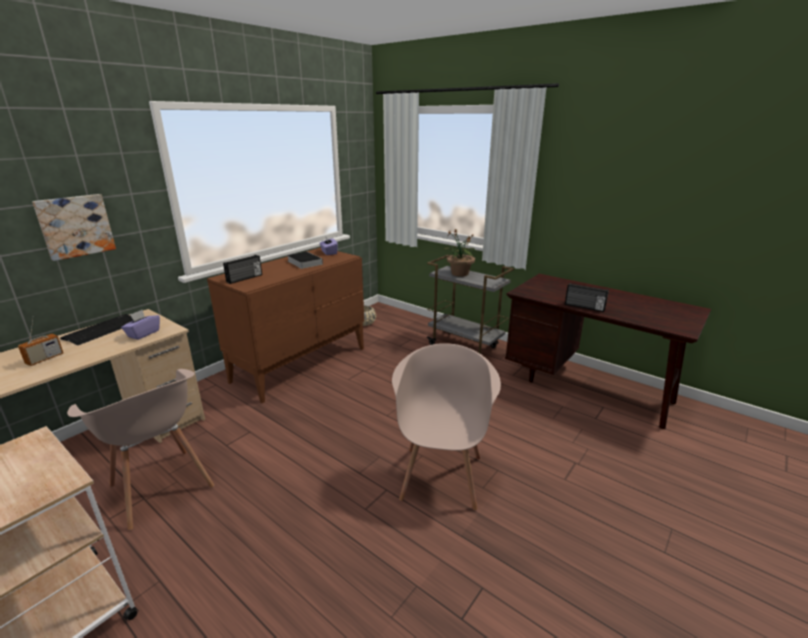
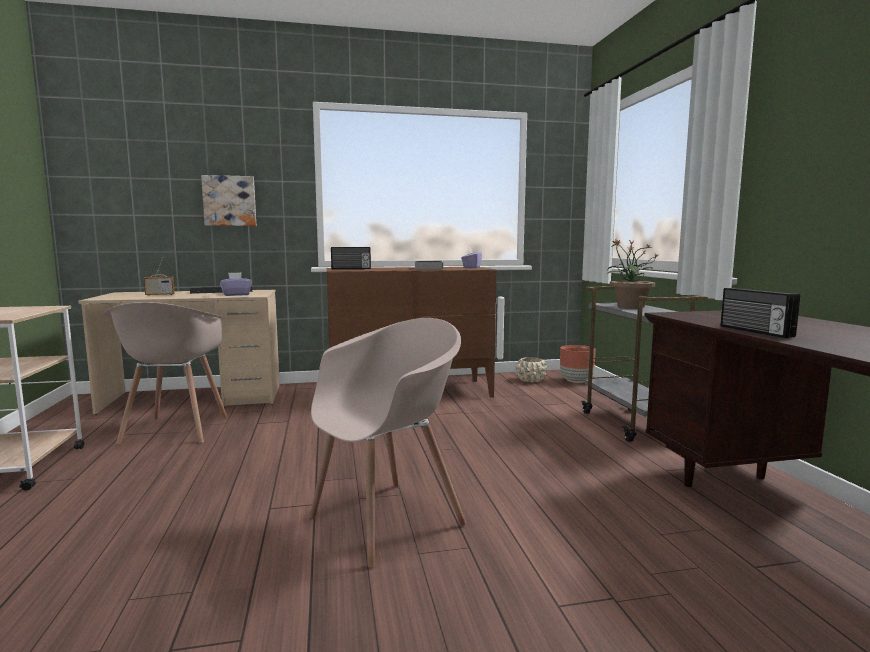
camera: 40 degrees right, 15 degrees down
(393, 316) = (576, 381): none -> brown planter

